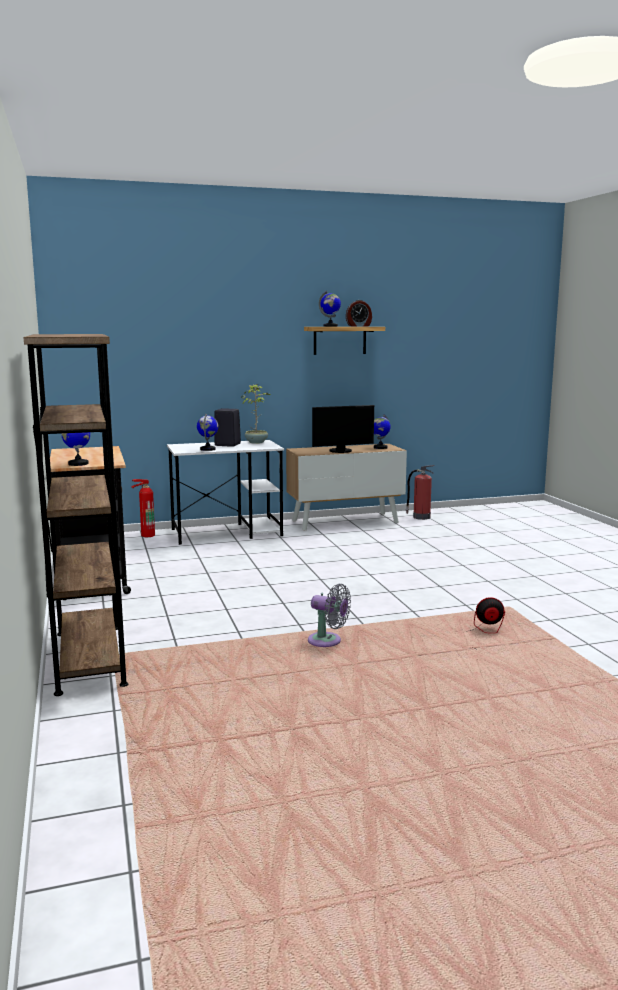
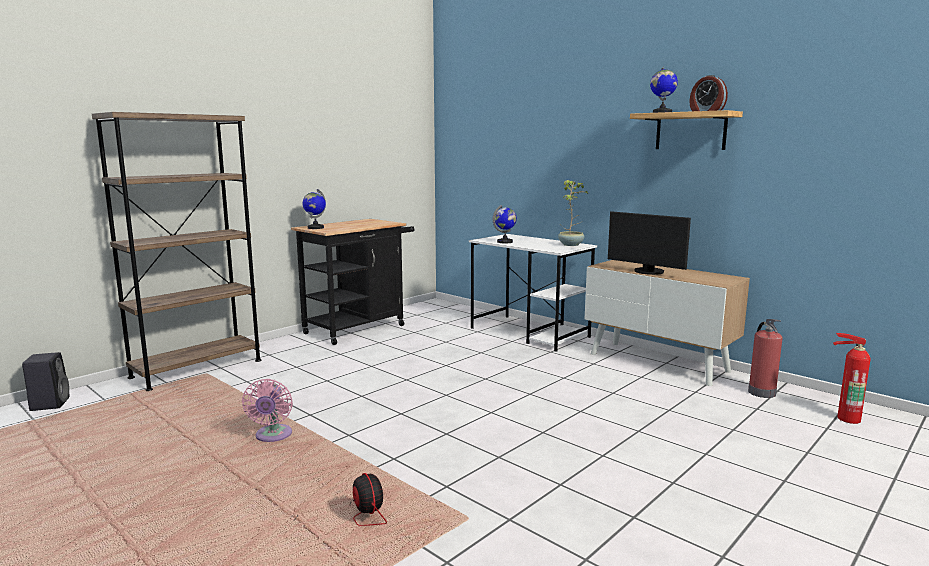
camera: 60 degrees right, 0 degrees up
(146, 535) = (478, 314): fire extinguisher -> fire extinguisher (846, 418)
(226, 444) = (538, 242): black speaker -> black speaker (50, 404)
(328, 641) = (272, 436): grey fan -> pink fan
(380, 447) = (710, 278): globe -> none

